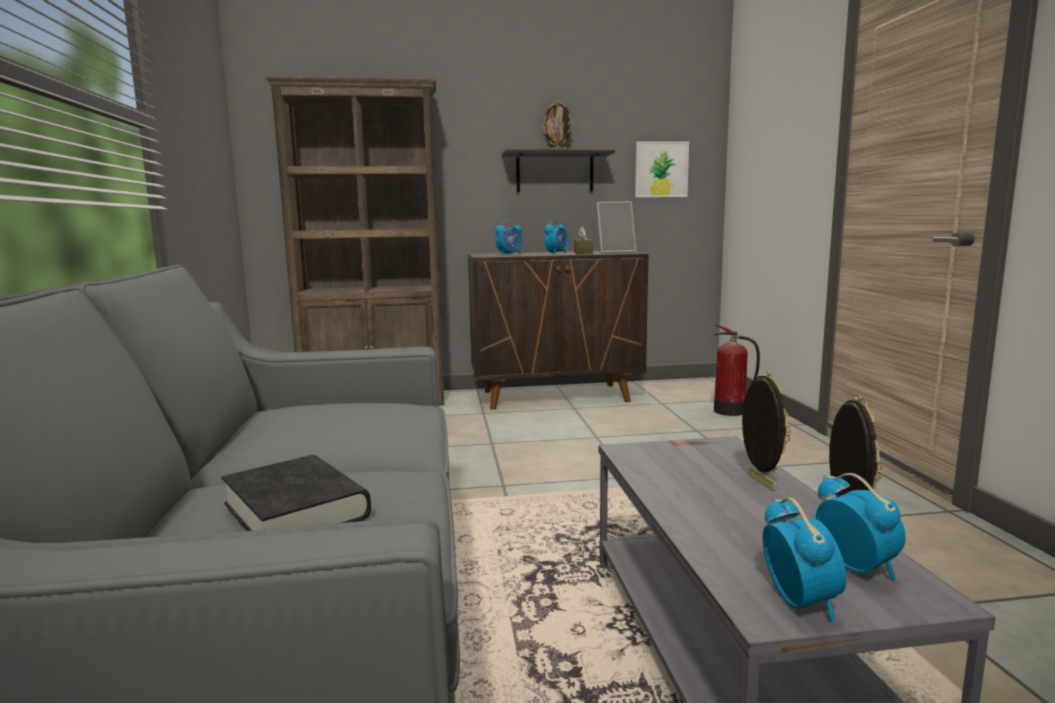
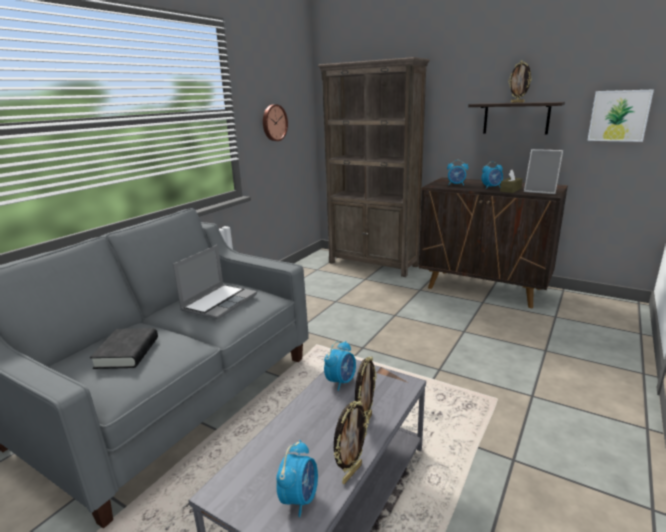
camera: 40 degrees right, 10 degrees up
(195, 161) = (273, 123): none -> wall clock
(338, 420) = (219, 302): none -> laptop
(731, 411) = (604, 342): fire extinguisher -> none
(799, 602) = (240, 496): alarm clock -> alarm clock (341, 381)

